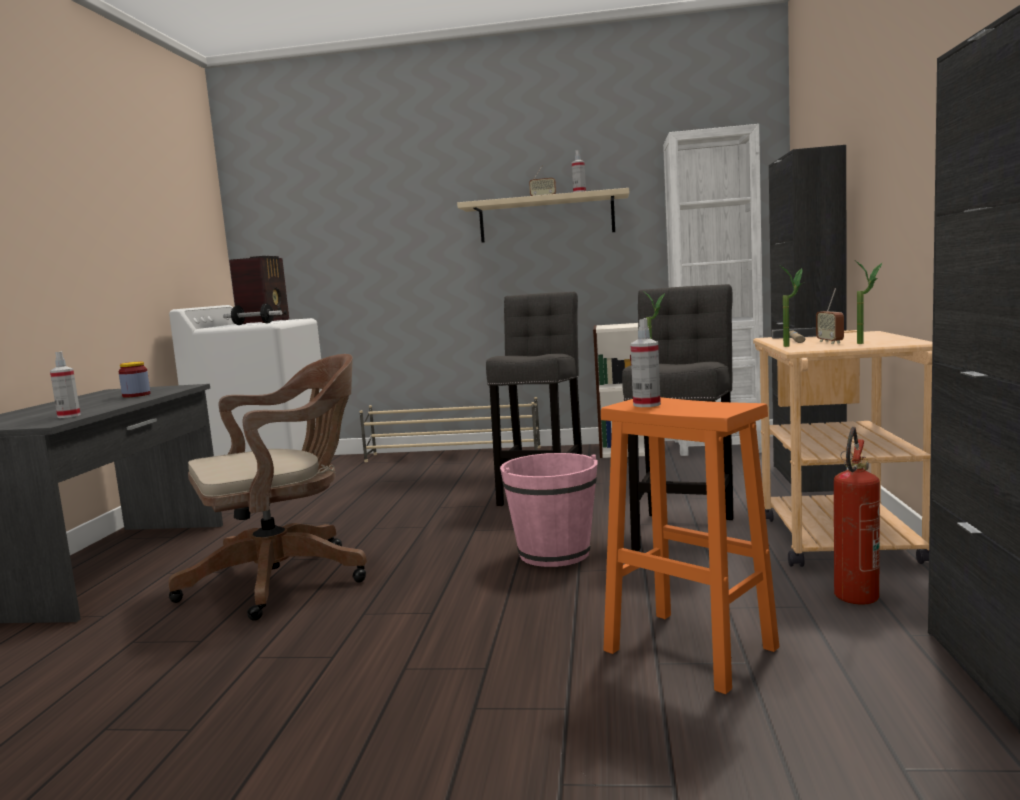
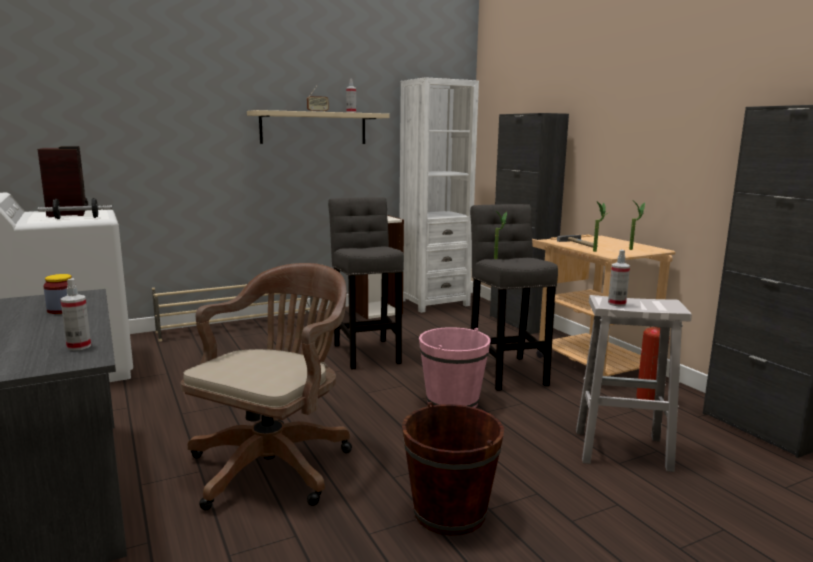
camera: 35 degrees left, 5 degrees up
(359, 660) = (449, 512): none -> brown bucket
(687, 649) = (620, 450): orange stool -> white stool
(830, 342) = (609, 247): radio -> none

